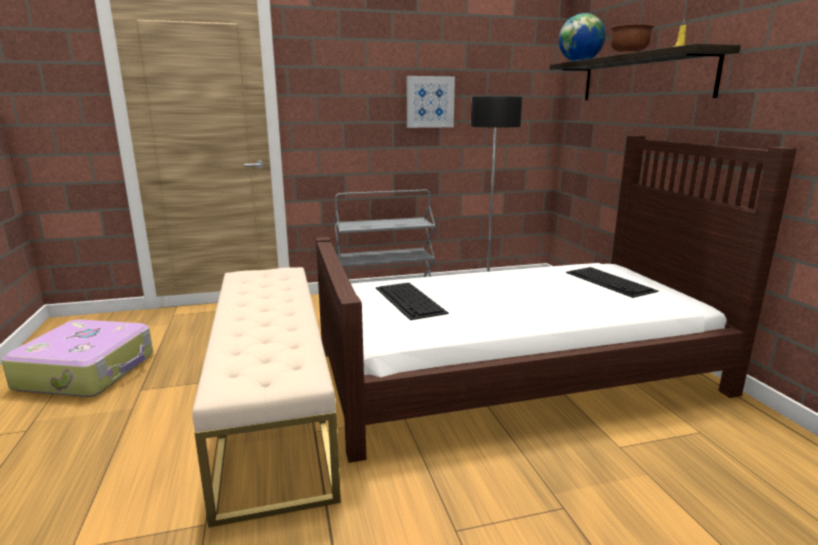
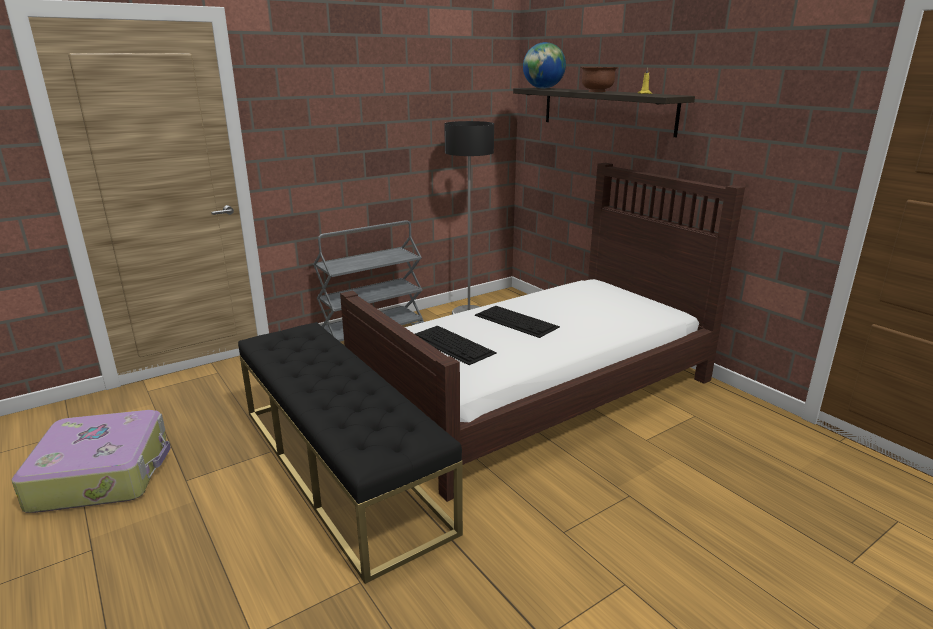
camera: 20 degrees left, 5 degrees up
(273, 405) = (341, 466): beige bench -> black bench
(430, 102) = (399, 128): picture -> none
(610, 281) = (604, 300): keyboard -> keyboard (517, 321)

